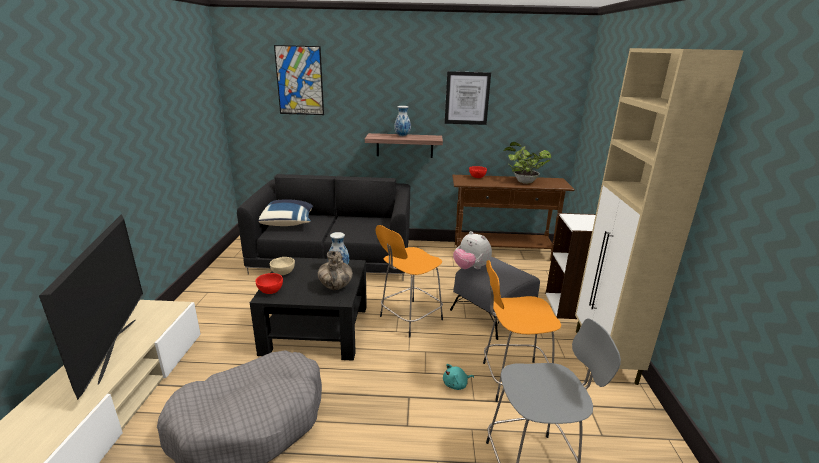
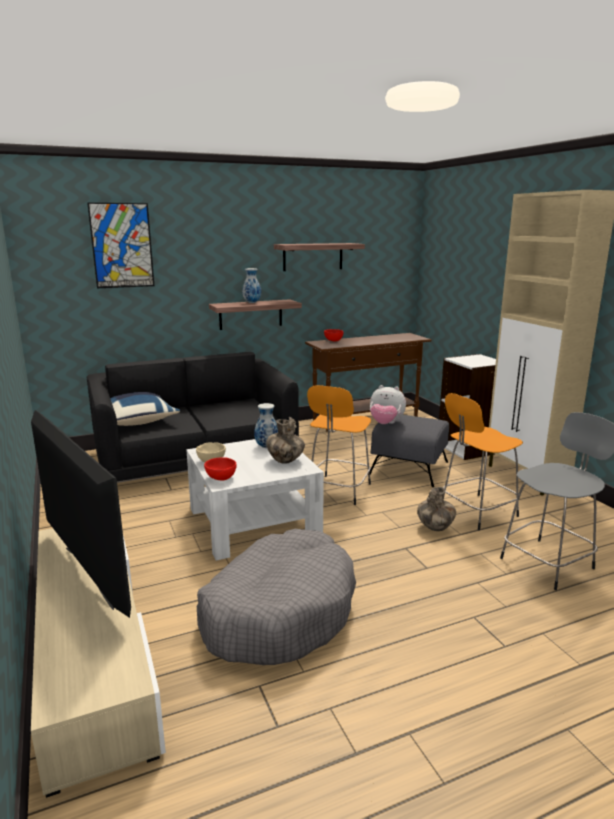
camera: 25 degrees left, 5 degrees down
(316, 329) = (253, 522): black coffee table -> white coffee table
(456, 384) = (435, 528): turquoise plush toy -> vase
(467, 98) = (313, 256): picture -> shelf
(523, 181) = (380, 339): potted plant -> none

